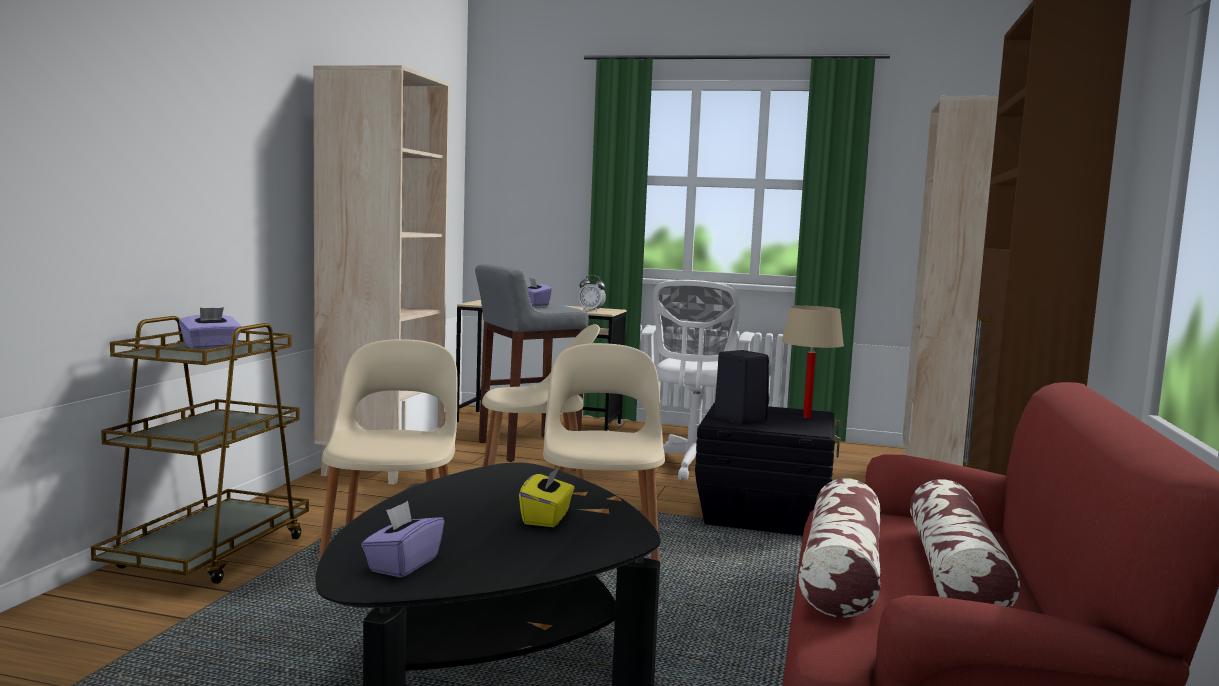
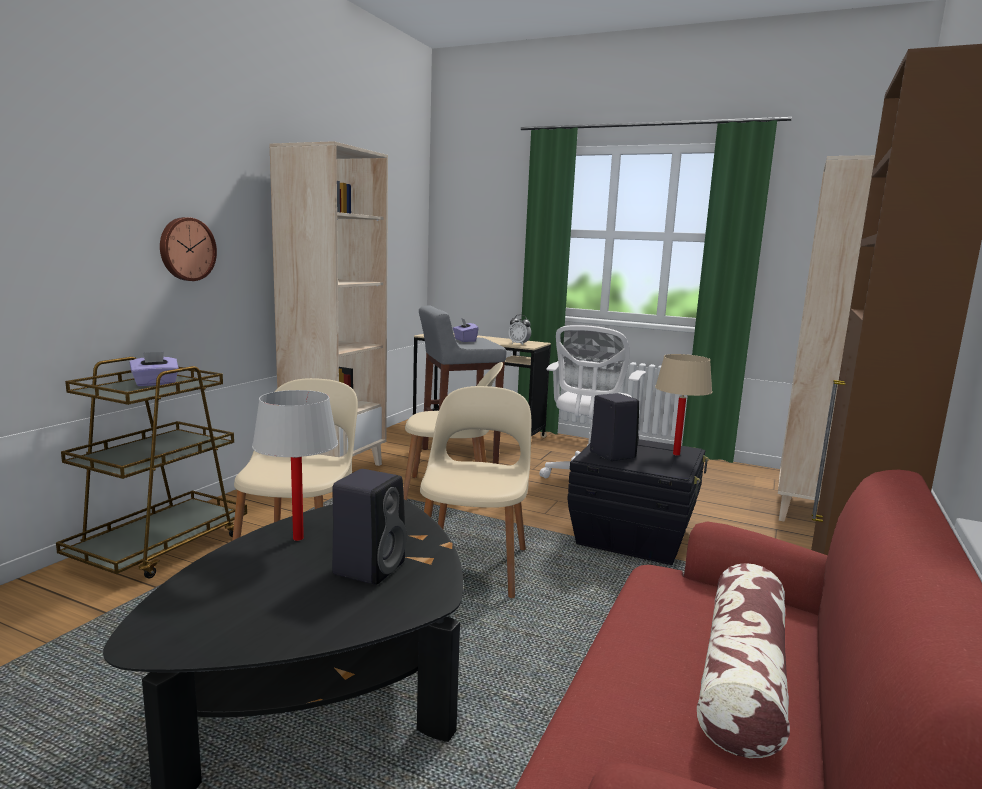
camera: 10 degrees right, 5 degrees up
(226, 188) = (186, 249): none -> wall clock
(403, 564) = (201, 619): purple tissue box -> none
(448, 500) = (298, 538): none -> white table lamp
(547, 518) = (370, 567): yellow tissue box -> black speaker
(841, 571) = (620, 663): pillow -> none

